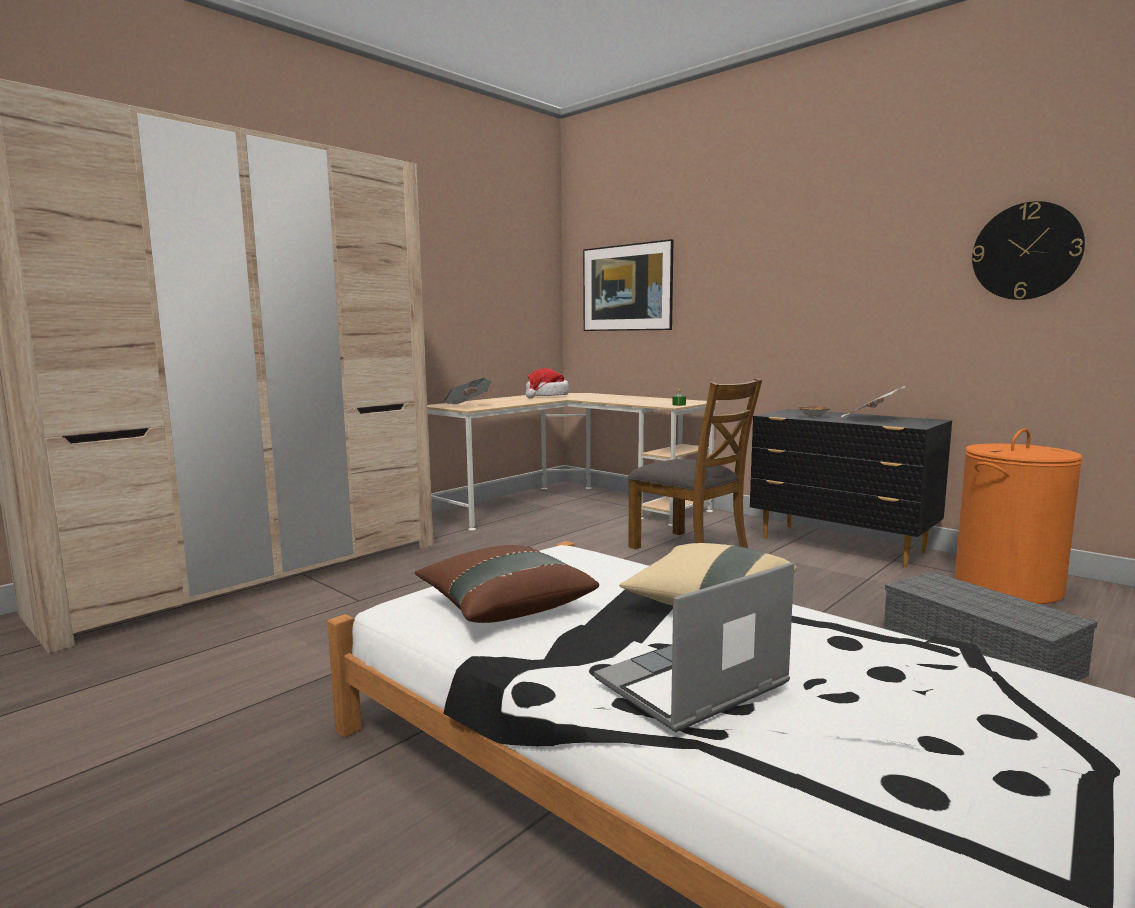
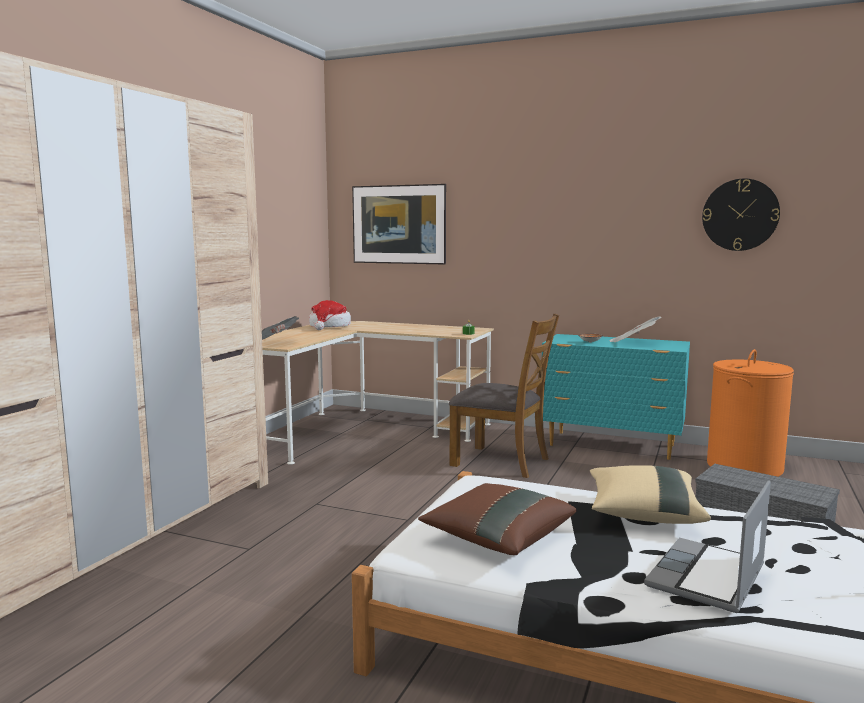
camera: 20 degrees left, 0 degrees up
(842, 545) = (612, 446): black dresser -> turquoise dresser

